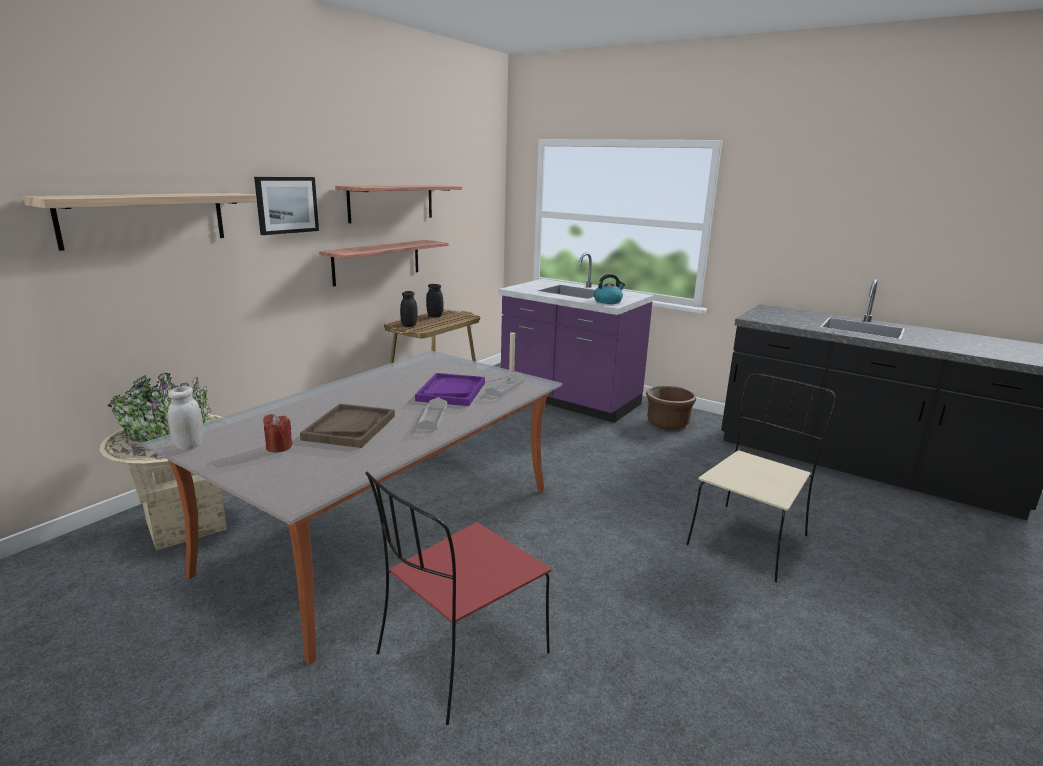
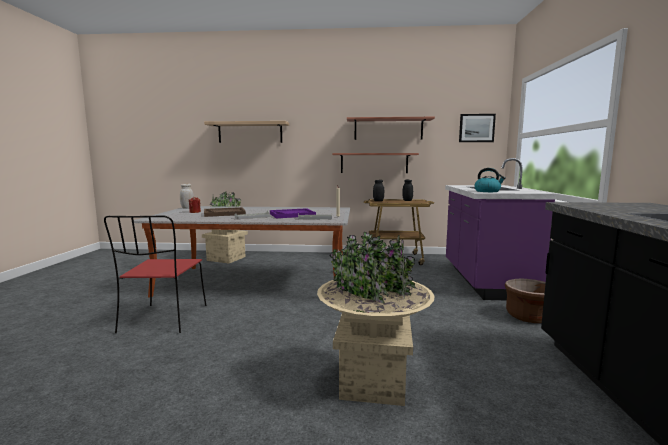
camera: 60 degrees right, 10 degrees down
(286, 205) = (316, 128): picture -> picture (476, 128)
(459, 656) = (163, 319): red chair -> red chair turned 105 degrees counterclockwise
(749, 539) = (373, 383): beige chair -> beige planter

